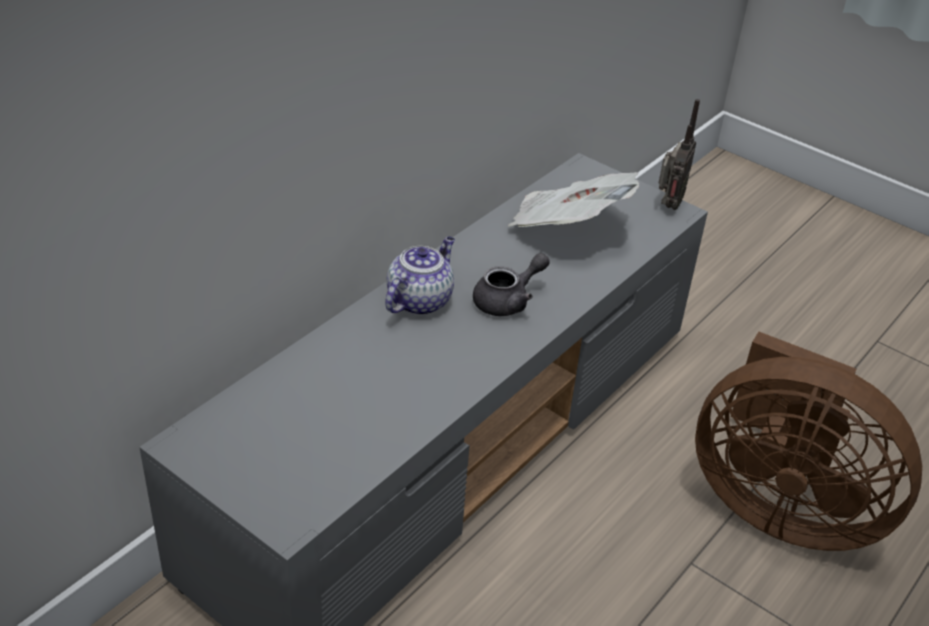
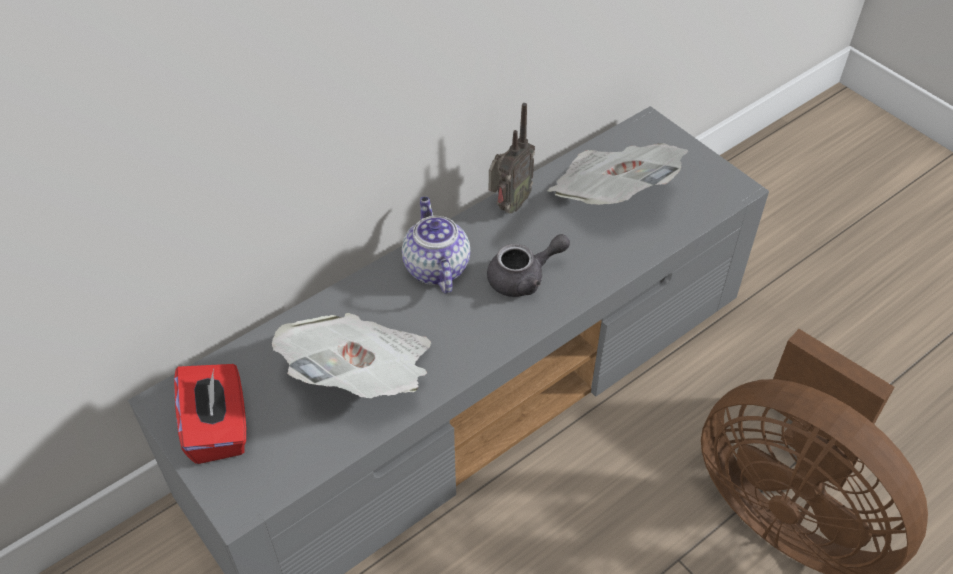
camera: 15 degrees right, 10 degrees up
(245, 460) = (218, 428): none -> red tissue box
(378, 398) = (363, 376): none -> newspaper
(419, 300) = (435, 267): teapot -> teapot turned 60 degrees counterclockwise
(668, 205) = (727, 179): radio -> radio (508, 206)

